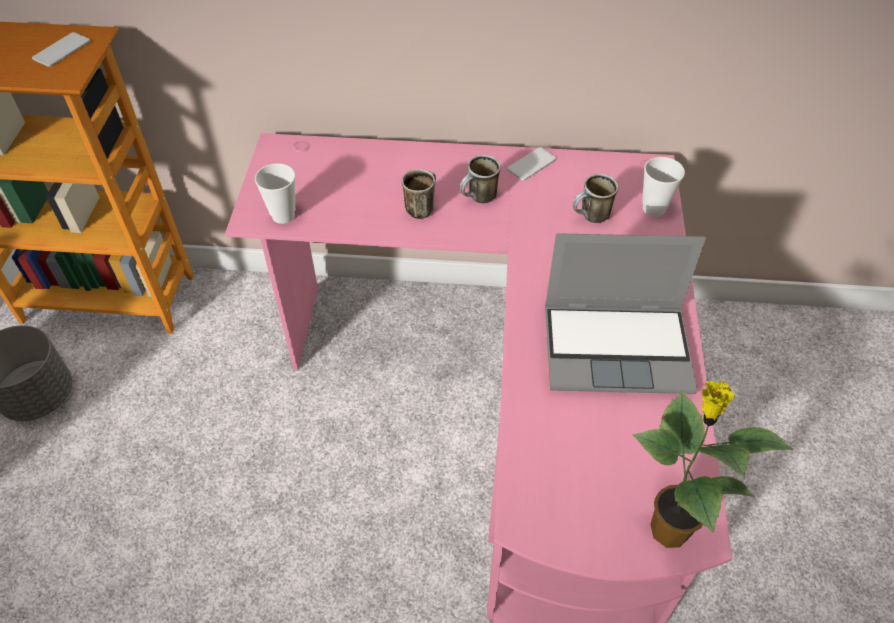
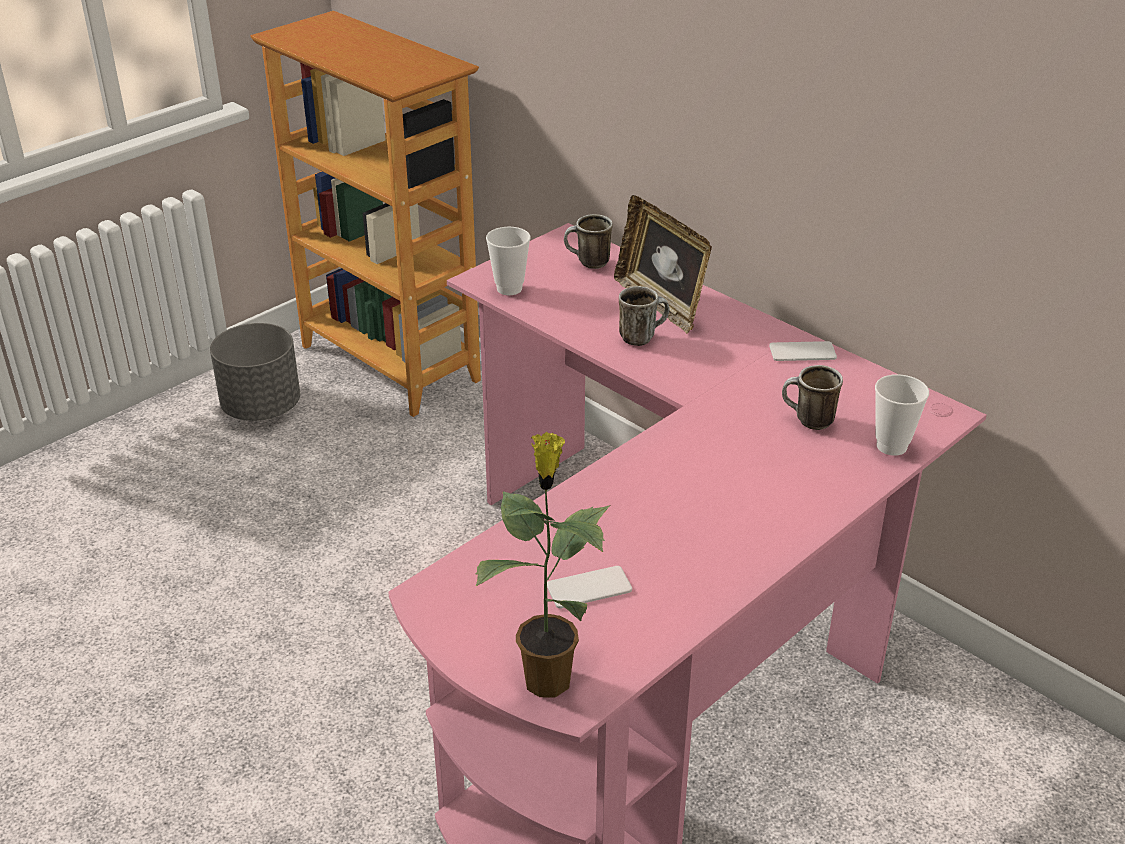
camera: 40 degrees right, 15 degrees down
(62, 50) = (416, 67): phone -> phone (589, 588)
(403, 172) = (661, 303): none -> picture frame
(479, 199) = (708, 355): mug -> mug (587, 263)
(618, 348) = (689, 530): laptop -> none

